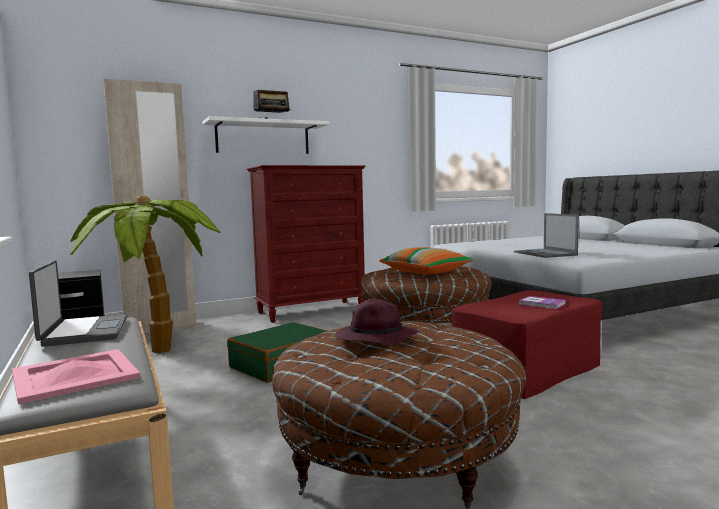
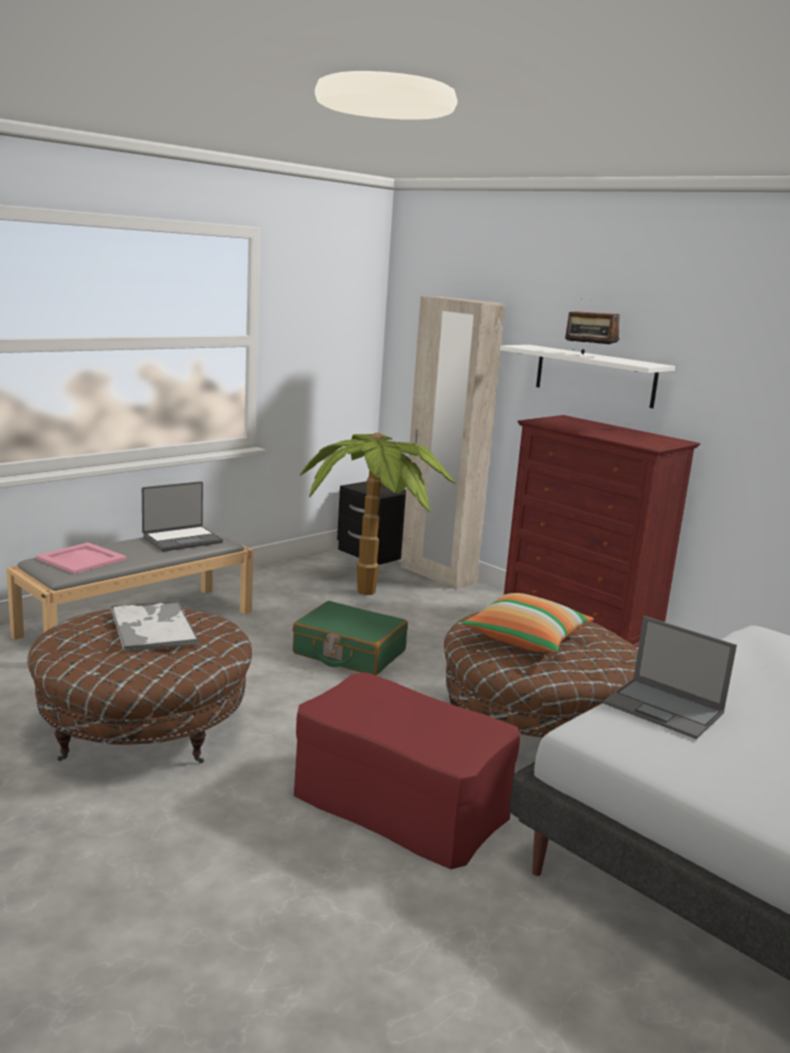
camera: 70 degrees right, 10 degrees up
(374, 339) = (152, 626): purple hat -> tray
(542, 304) = (408, 728): book -> none
(545, 253) = (665, 709): laptop -> laptop turned 105 degrees counterclockwise

